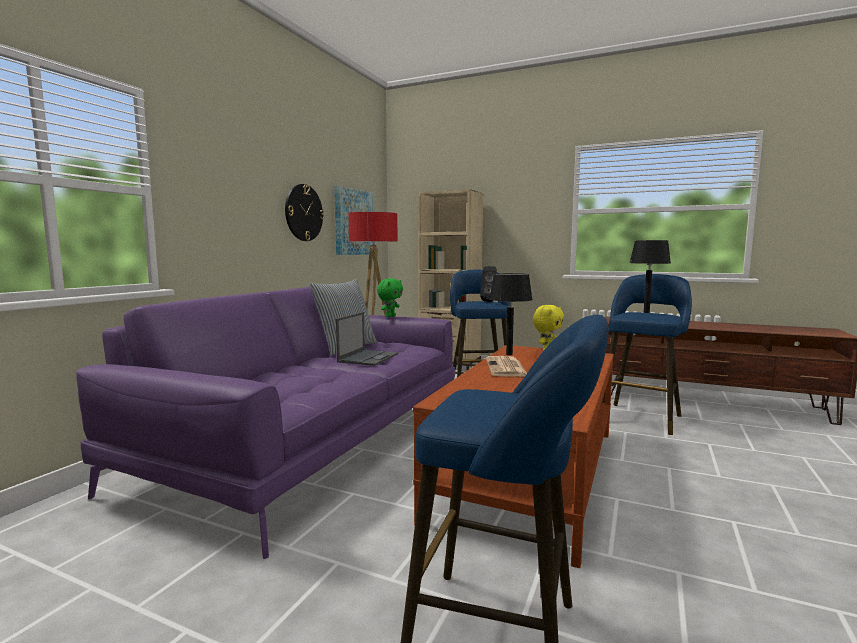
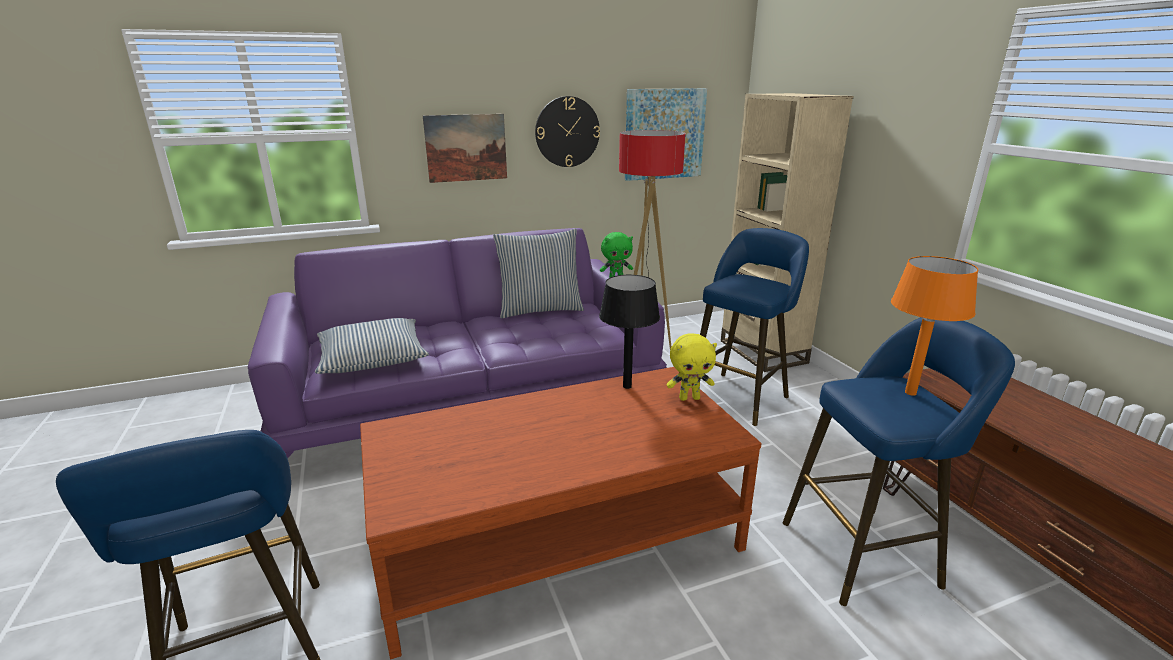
camera: 45 degrees right, 15 degrees up
(239, 217) = (466, 148): none -> picture
(287, 392) = (372, 358): none -> pillow
(368, 358) = (519, 333): laptop -> none
(489, 301) = (762, 285): black speaker -> none
(506, 368) = (560, 408): newspaper -> none
(646, 312) = (909, 392): black table lamp -> orange table lamp

